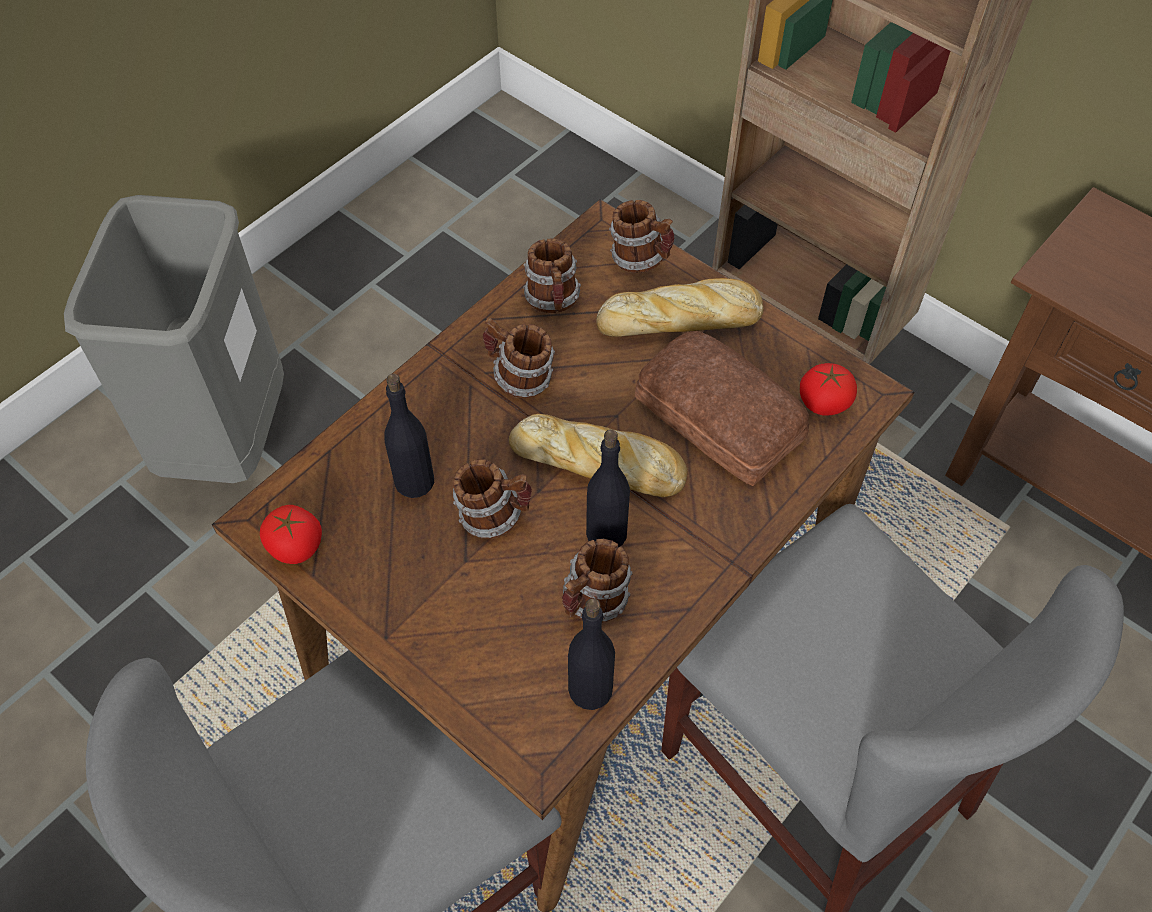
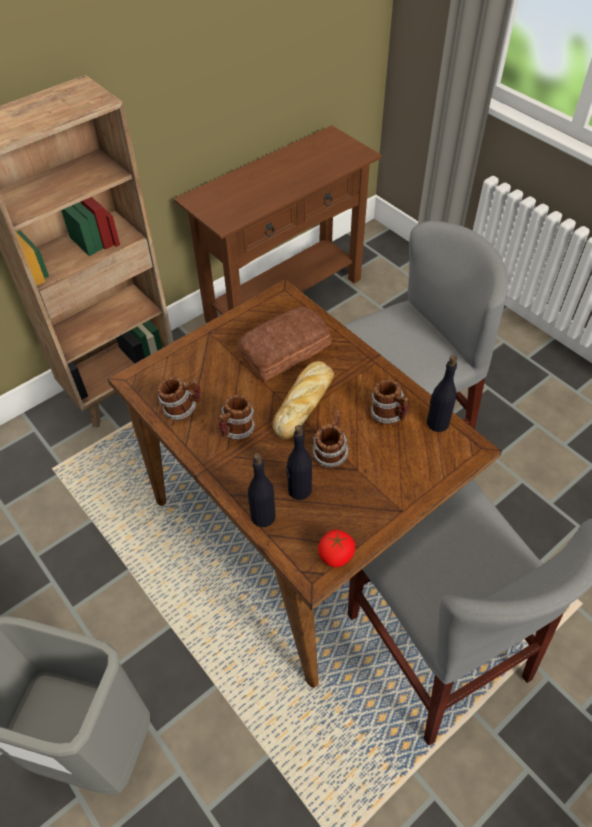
camera: 80 degrees left, 5 degrees down
(606, 533) = (348, 405): black bottle -> black bottle (262, 517)
(641, 259) = (164, 366): mug -> none
(682, 320) = (215, 354): bread -> none
(824, 403) = (284, 310): tomato -> none

